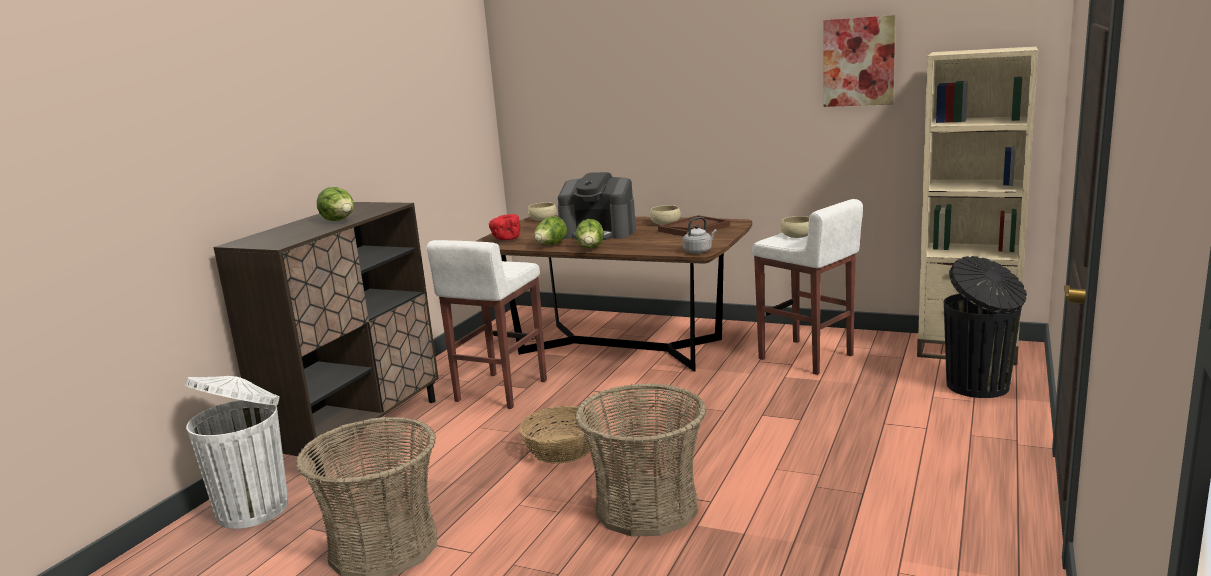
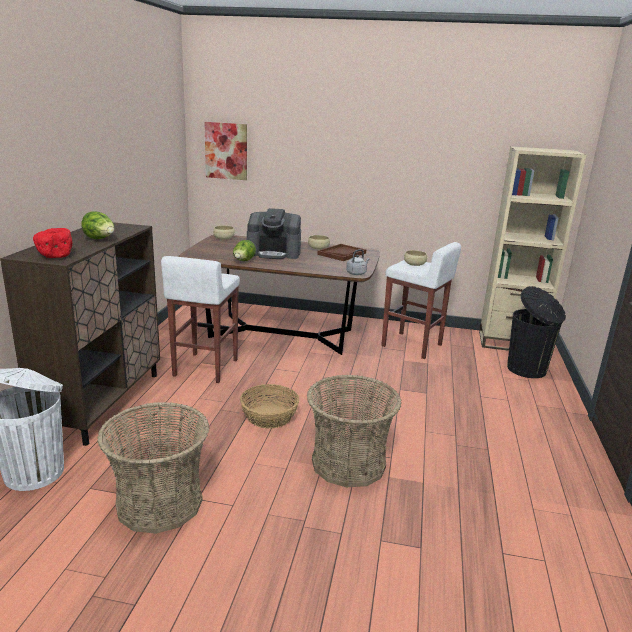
camera: 15 degrees left, 5 degrees up
(506, 239) = (205, 253): red bowl -> red bowl (54, 256)
(591, 249) = (276, 266): lettuce -> none
(858, 62) = (460, 147): picture -> picture (226, 151)

